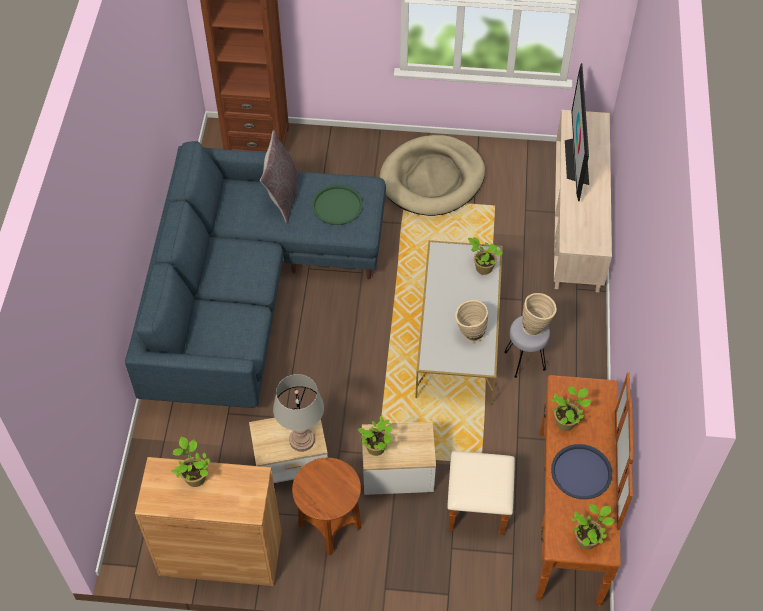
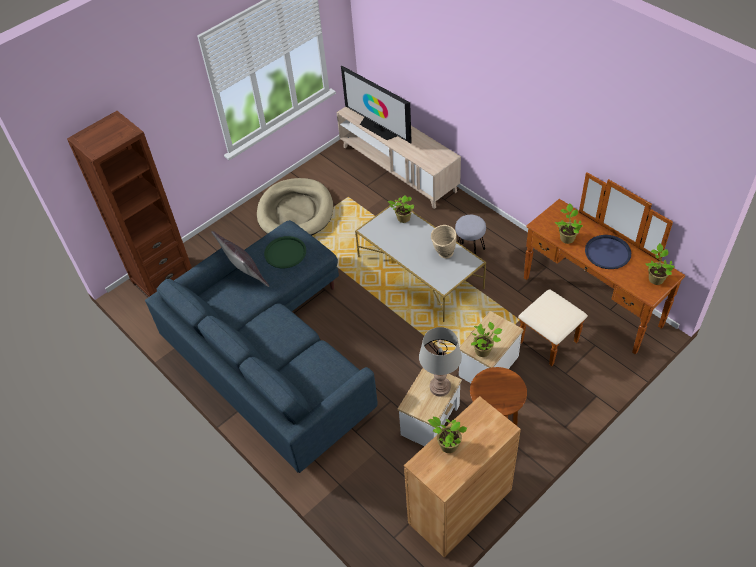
camera: 45 degrees left, 5 degrees down
(536, 326) = (471, 220): beige vase -> none

